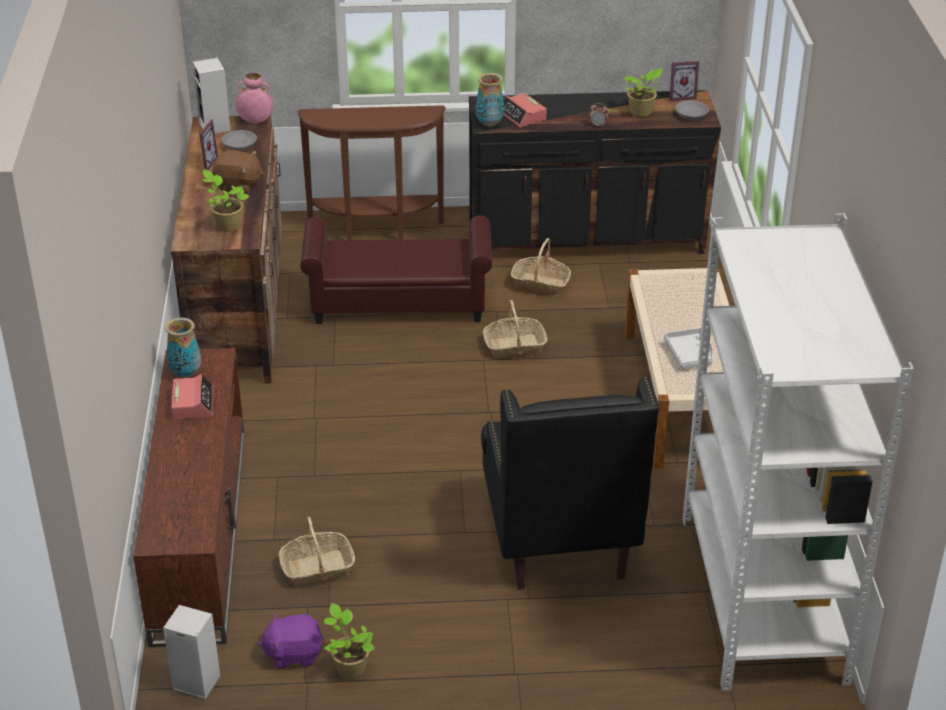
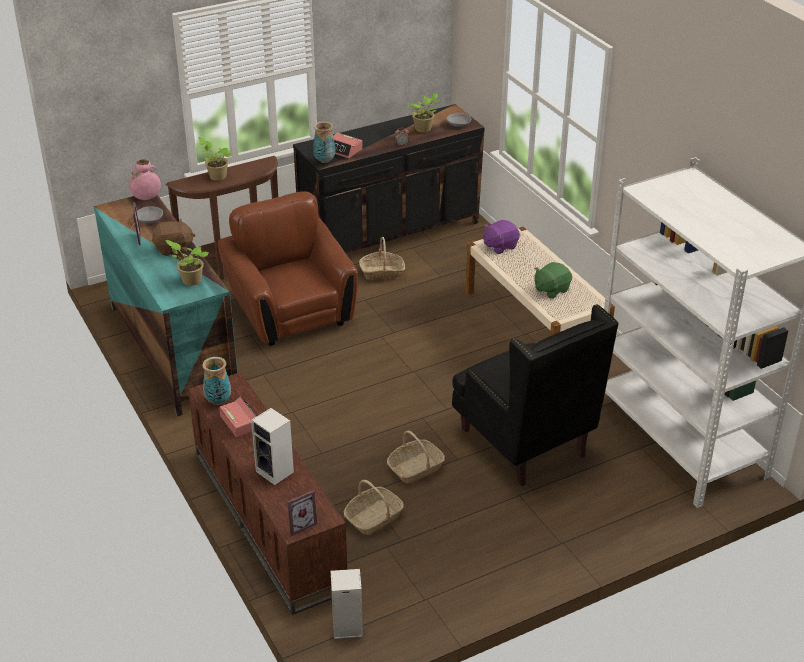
camera: 25 degrees left, 0 degrees up
(215, 127) = (118, 209): speaker -> speaker (276, 472)
(240, 309) = (173, 349): brown cabinet -> turquoise cabinet
(293, 653) = (402, 582): purple plush toy -> purple plush toy (500, 246)
(349, 667) = (448, 578): potted plant -> potted plant (216, 176)
(399, 303) = (291, 312): brown ottoman -> brown armchair
(514, 347) = (396, 321): basket -> basket (415, 468)
(681, 96) = (441, 112): picture frame -> picture frame (300, 525)
(690, 354) = (551, 289): grey tray -> green plush toy

